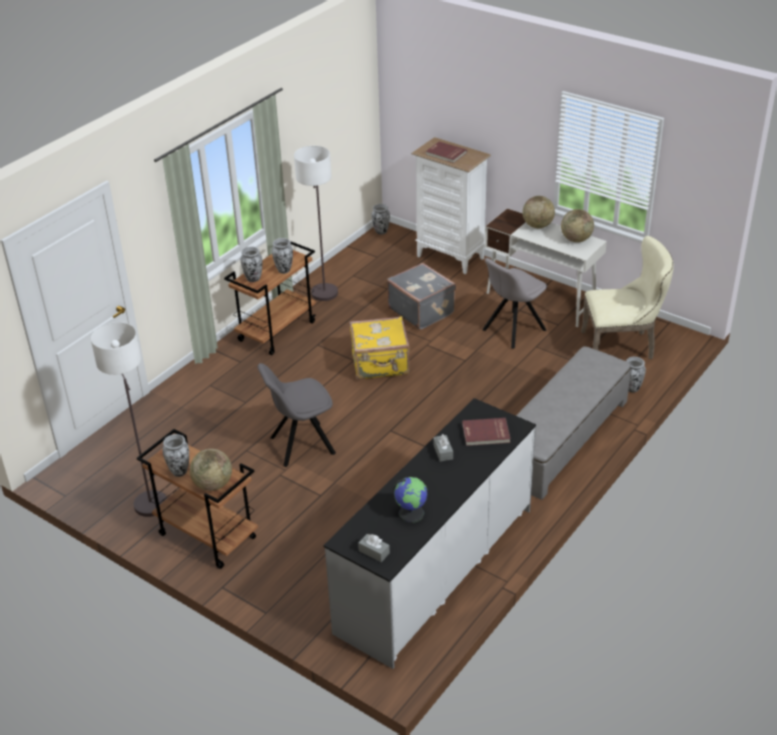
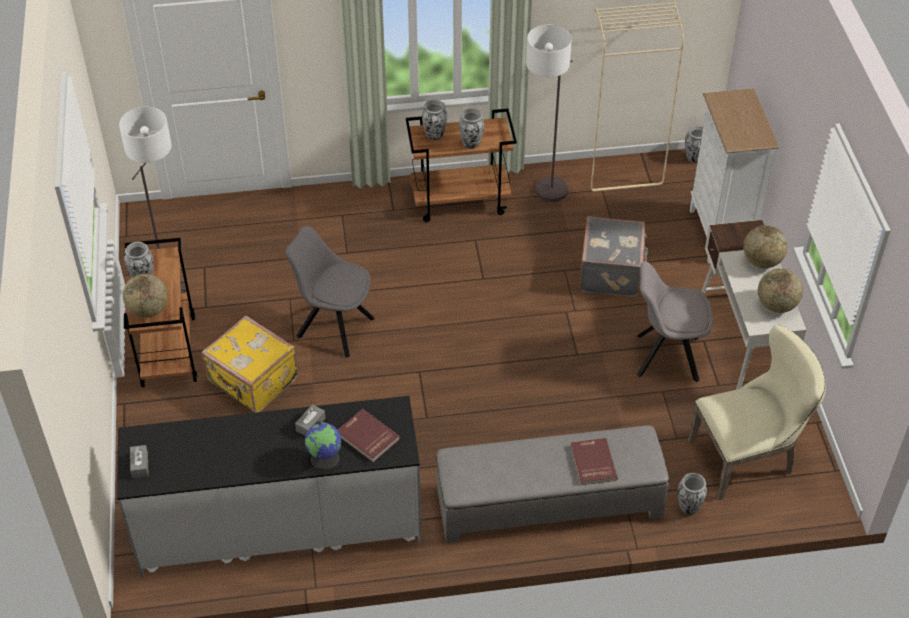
camera: 45 degrees right, 10 degrees up
(353, 261) = (623, 174): none -> beige clothes rack
(380, 364) = (499, 301): yellow suitcase -> yellow suitcase (252, 381)
(411, 513) = (210, 456): globe -> globe (325, 458)
(445, 154) = (733, 116): red book -> red book (592, 463)
(622, 346) = (747, 457): beige chair -> beige chair turned 60 degrees counterclockwise

